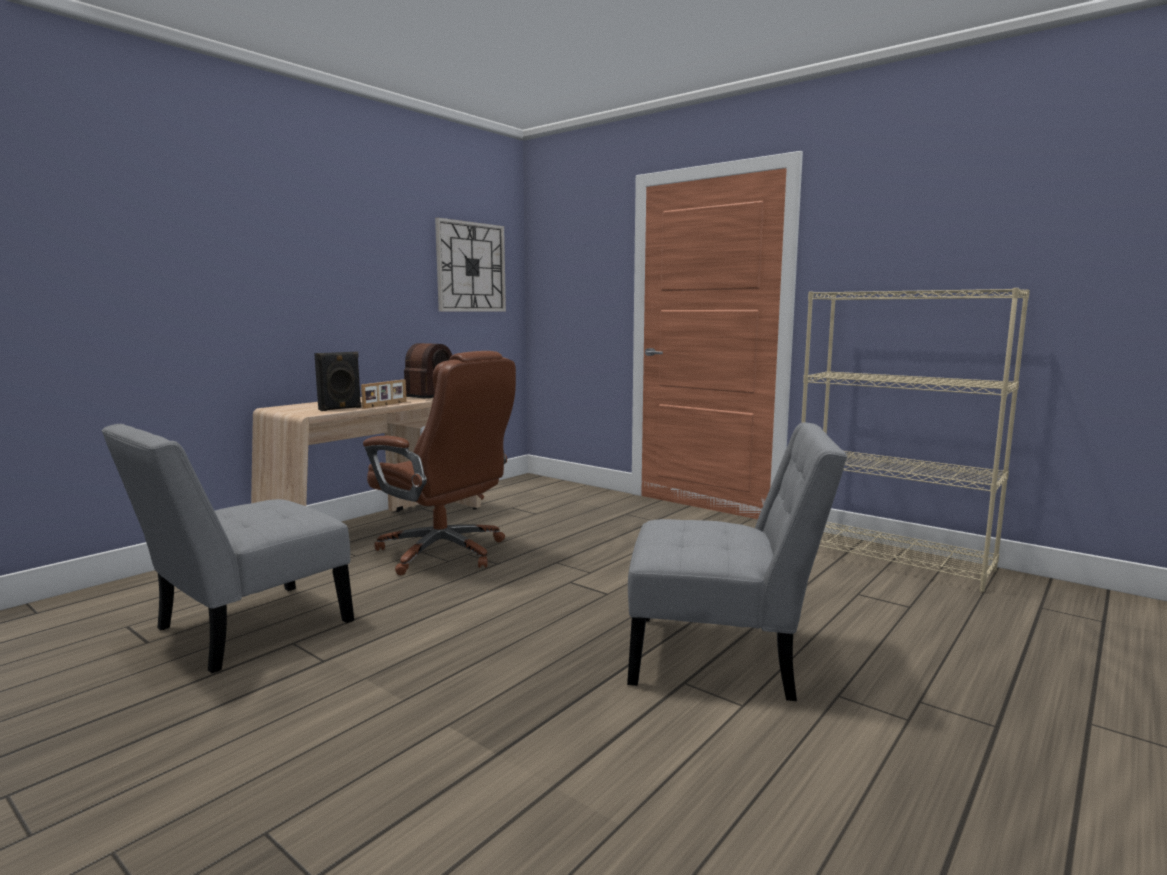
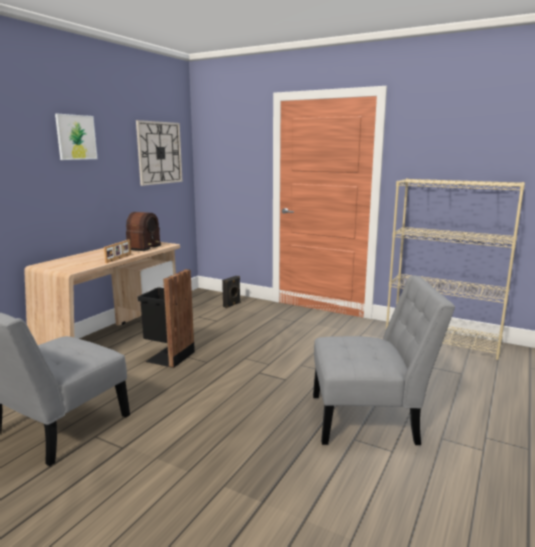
camera: 10 degrees left, 5 degrees up
(340, 409) = (90, 264): black speaker -> black speaker (232, 305)
(342, 235) = (76, 137): none -> picture
(444, 553) = (168, 356): brown office chair -> black trash can

